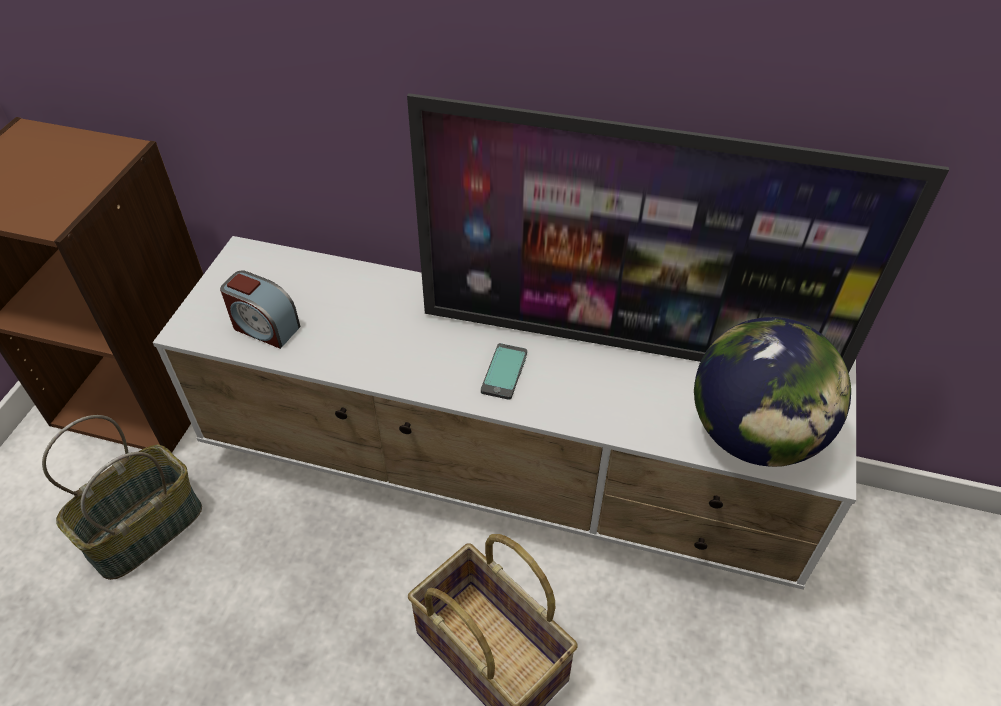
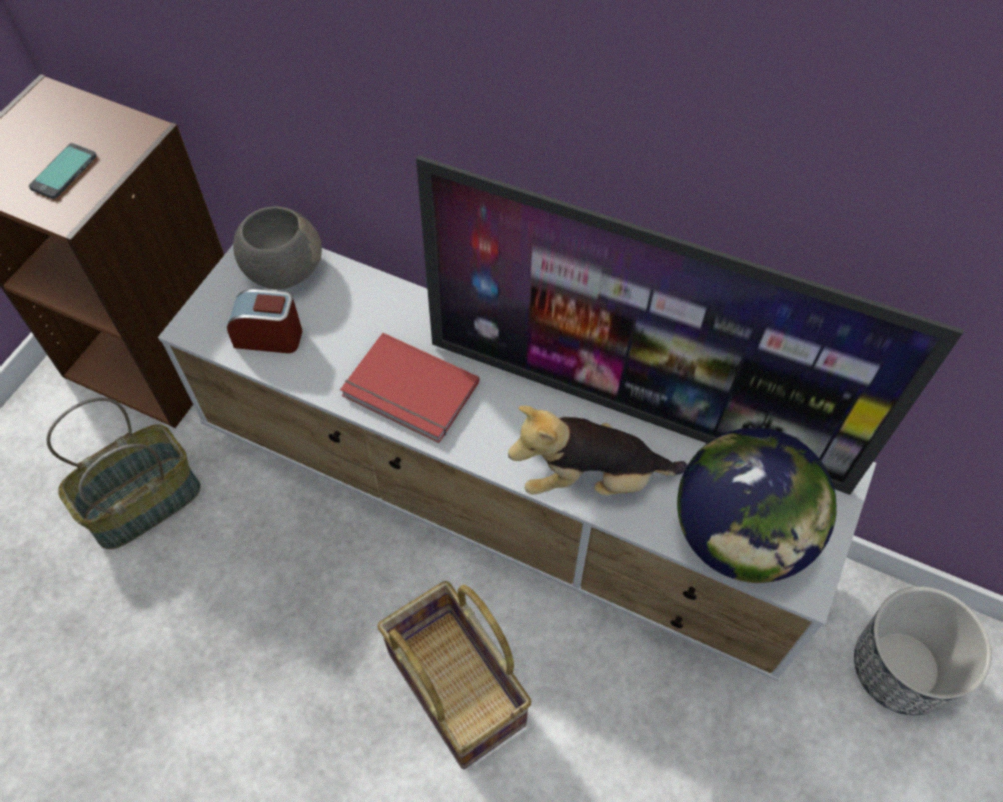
camera: 10 degrees right, 10 degrees up
(264, 327) = (269, 336): alarm clock -> alarm clock turned 150 degrees clockwise
(268, 270) = (282, 268): none -> grey bowl
(410, 357) = (409, 392): none -> red book
(504, 372) = (500, 424): phone -> phone (64, 172)
(602, 406) = (591, 478): none -> plush toy
(904, 567) = (900, 669): none -> planter

